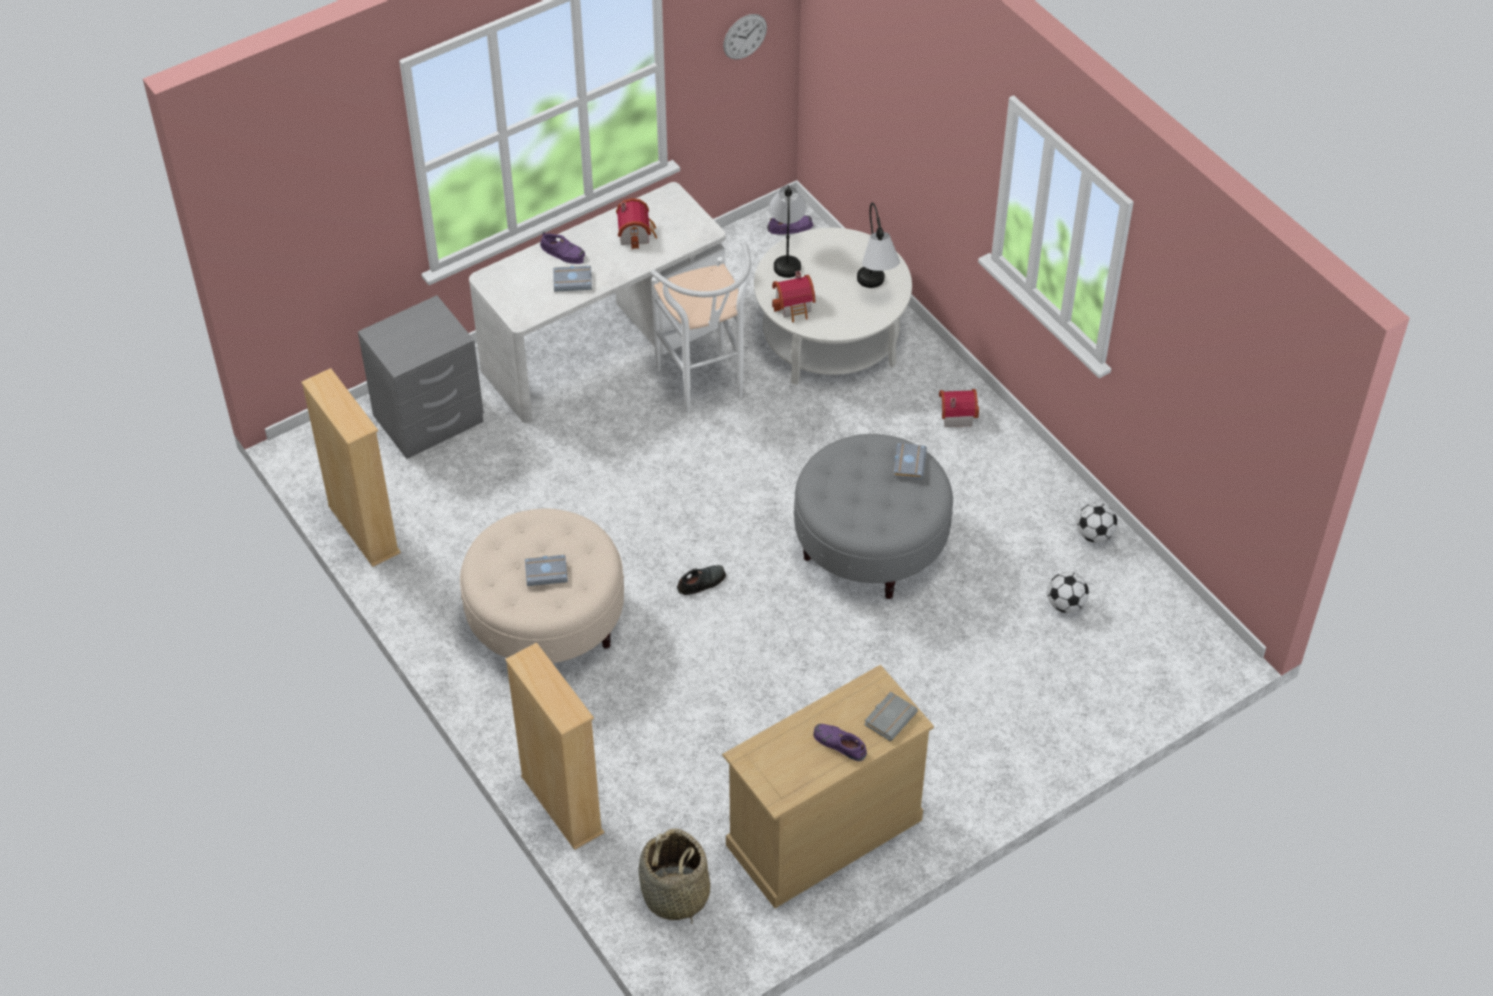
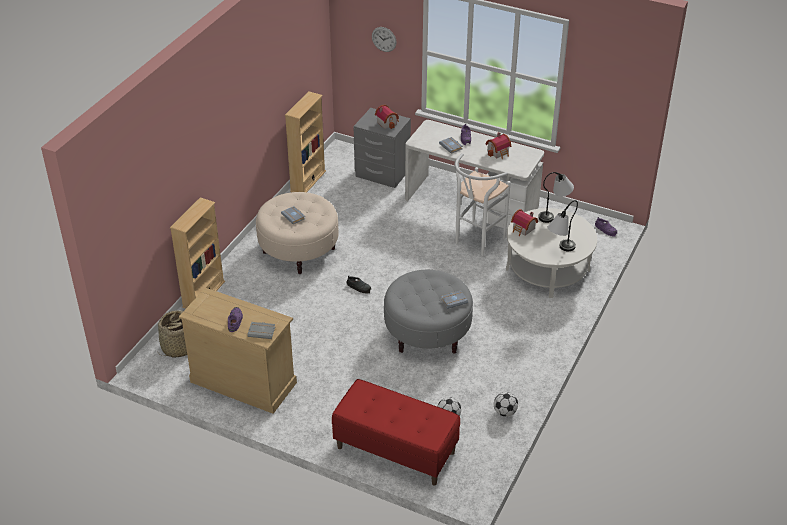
camera: 60 degrees right, 10 degrees down
(745, 36) = (612, 103): wall clock -> wall clock (384, 39)
(955, 414) = (539, 331): toy house -> toy house (387, 122)
(1093, 698) = (395, 450): none -> red bench

